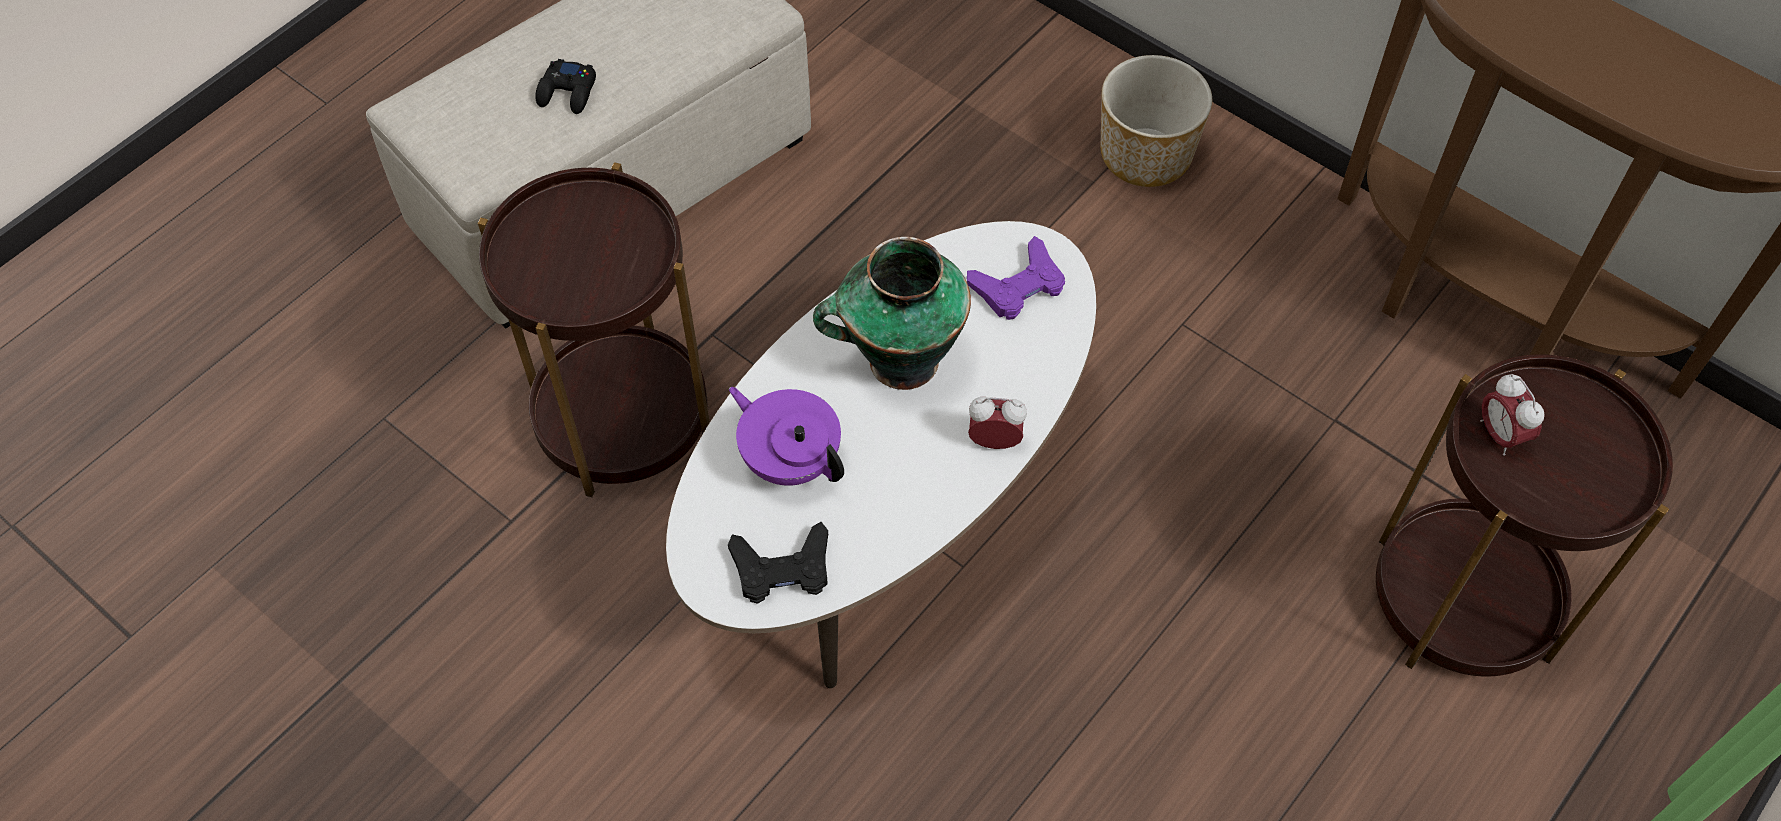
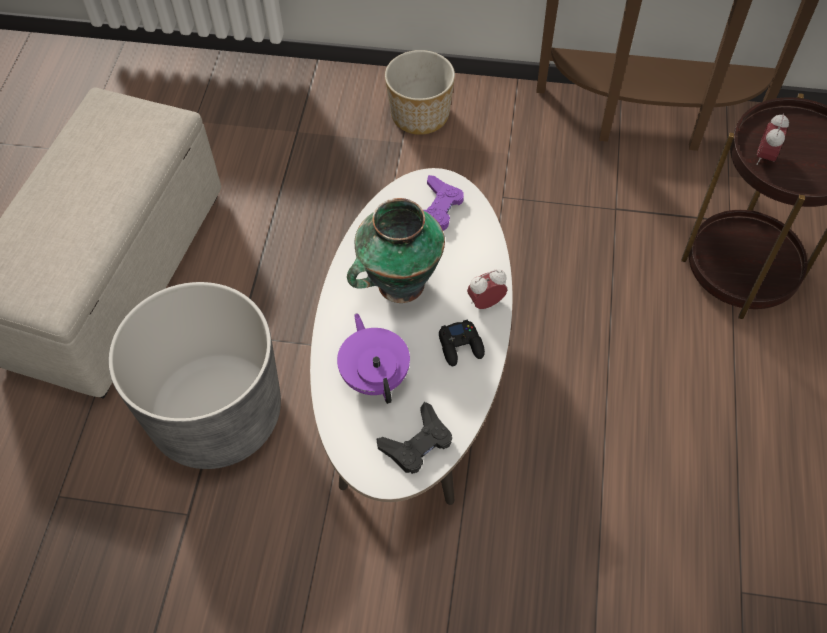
camera: 30 degrees left, 0 degrees up
(568, 92) = (80, 223): black game controller -> black game controller (461, 346)
(622, 418) = (217, 414): brown side table -> grey planter
(790, 459) = (375, 375): purple teapot -> purple teapot turned 60 degrees clockwise
(1500, 435) = (765, 157): alarm clock -> alarm clock turned 75 degrees clockwise

